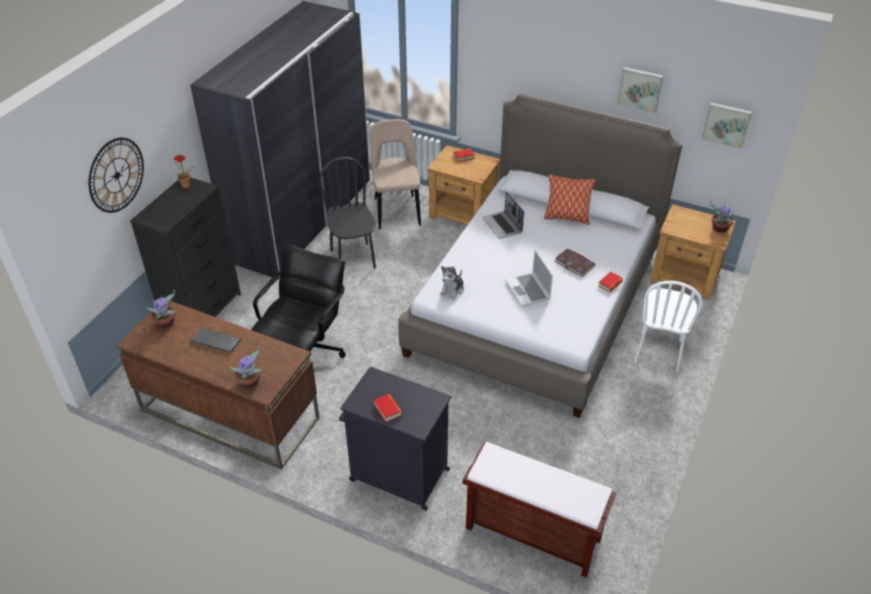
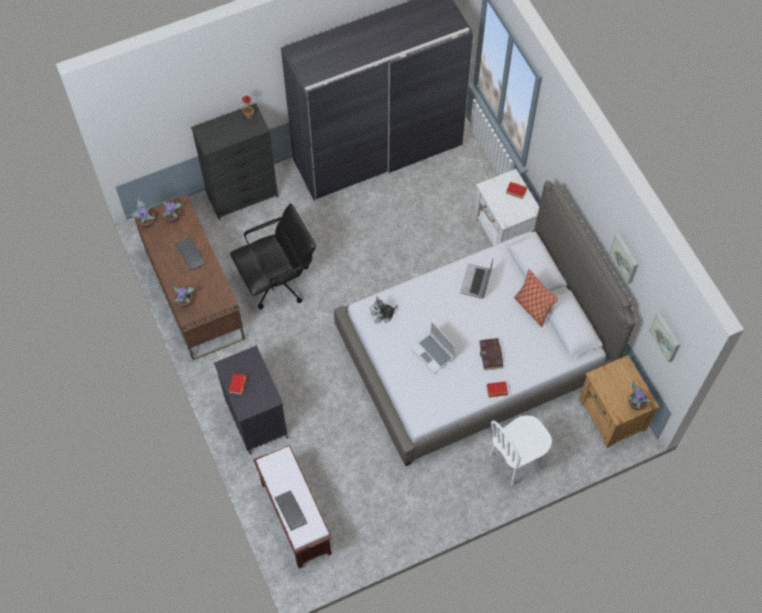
camera: 40 degrees right, 20 degrees up
(116, 175) = (188, 98): wall clock -> none
(137, 343) = (146, 222): none -> potted plant
(353, 259) = (381, 218): black chair -> none
(396, 210) = (456, 191): beige chair -> none
(463, 213) = (504, 230): brown nightstand -> white nightstand
(528, 291) = (433, 353): laptop -> laptop turned 60 degrees counterclockwise
(552, 495) = (290, 510): none -> keyboard

